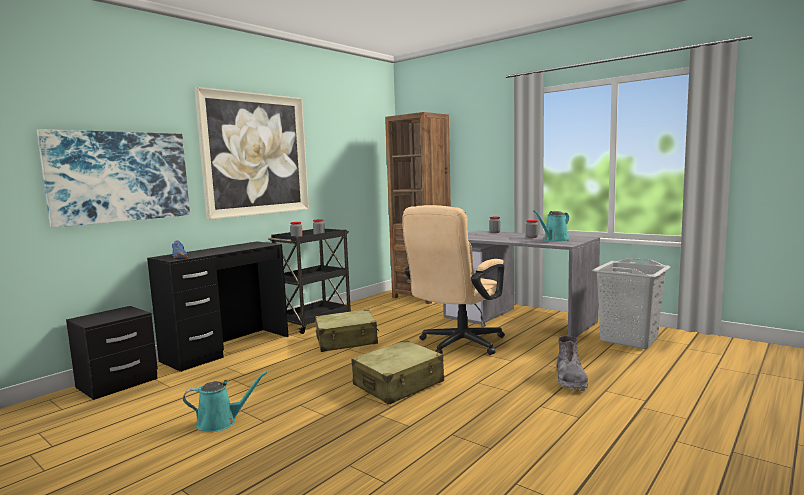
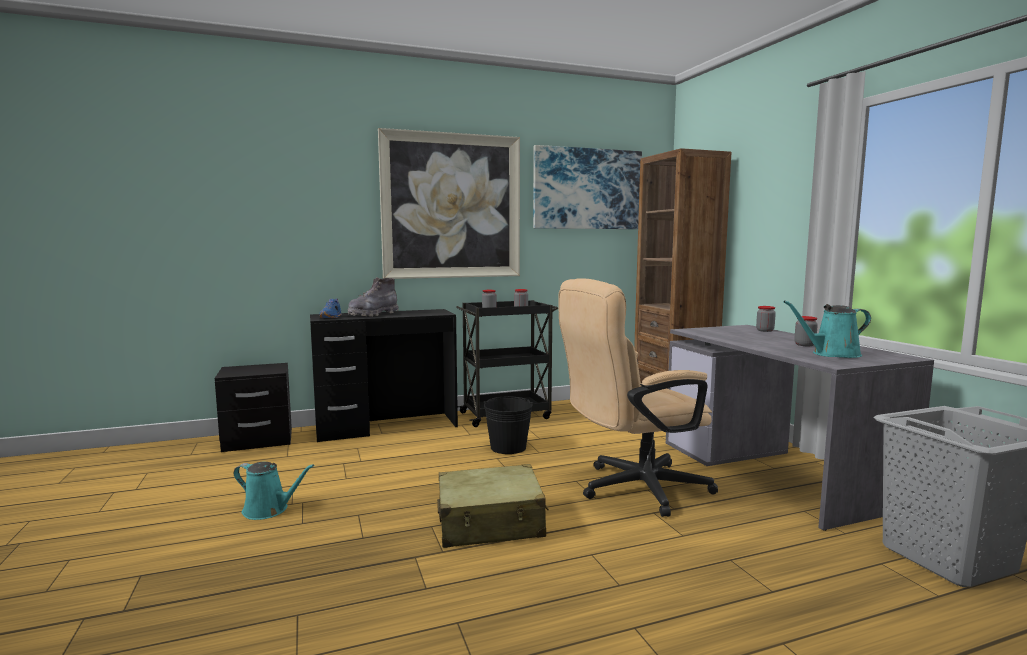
camera: 30 degrees right, 0 degrees up
(120, 176) = (287, 226): picture -> picture (587, 189)
(346, 341) = (508, 447): beige suitcase -> black bucket
(570, 380) = (740, 601): grey boot -> grey boot (373, 314)

